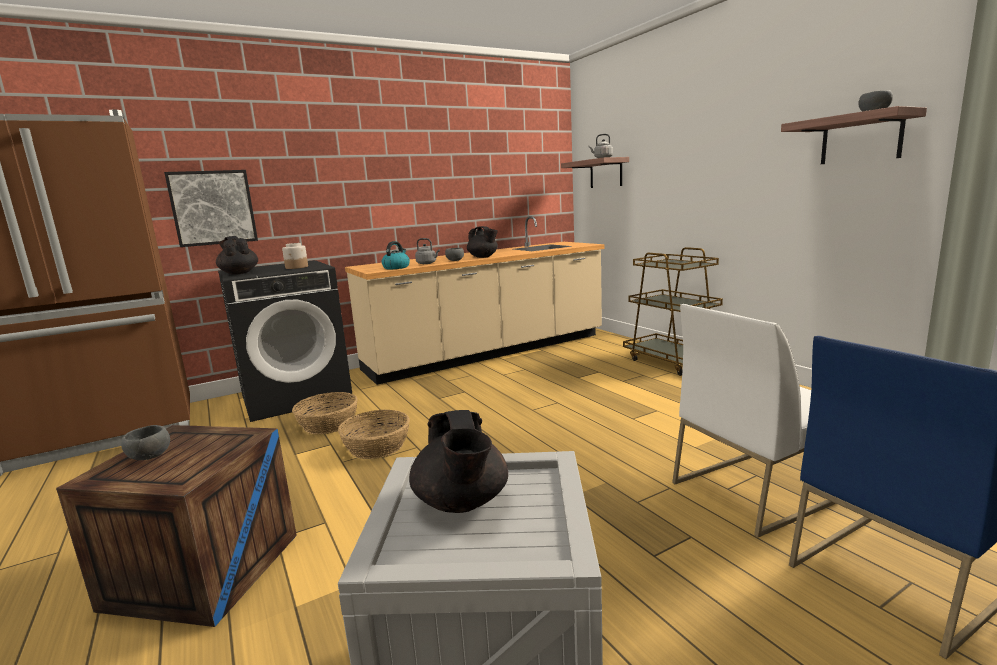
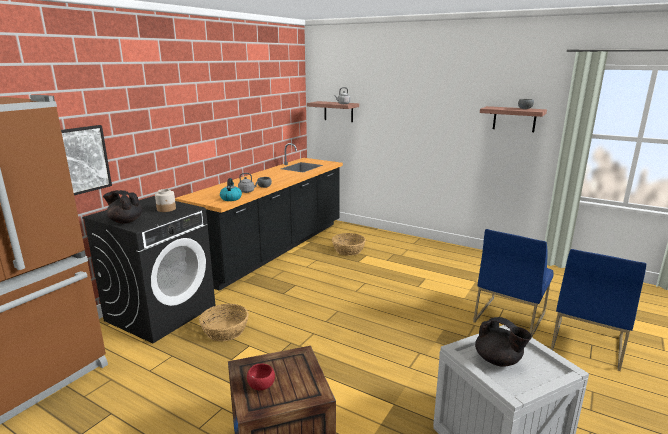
camera: 30 degrees left, 5 degrees up
(148, 457) = (261, 386): grey bowl -> red bowl
(377, 446) = (285, 339): basket -> basket (348, 250)
(483, 257) = (279, 181): black teapot -> none
(488, 352) = (274, 249): beige counter -> black counter
(672, 361) = (401, 241): brown cart -> none
(753, 490) = (509, 317): white chair -> blue chair

